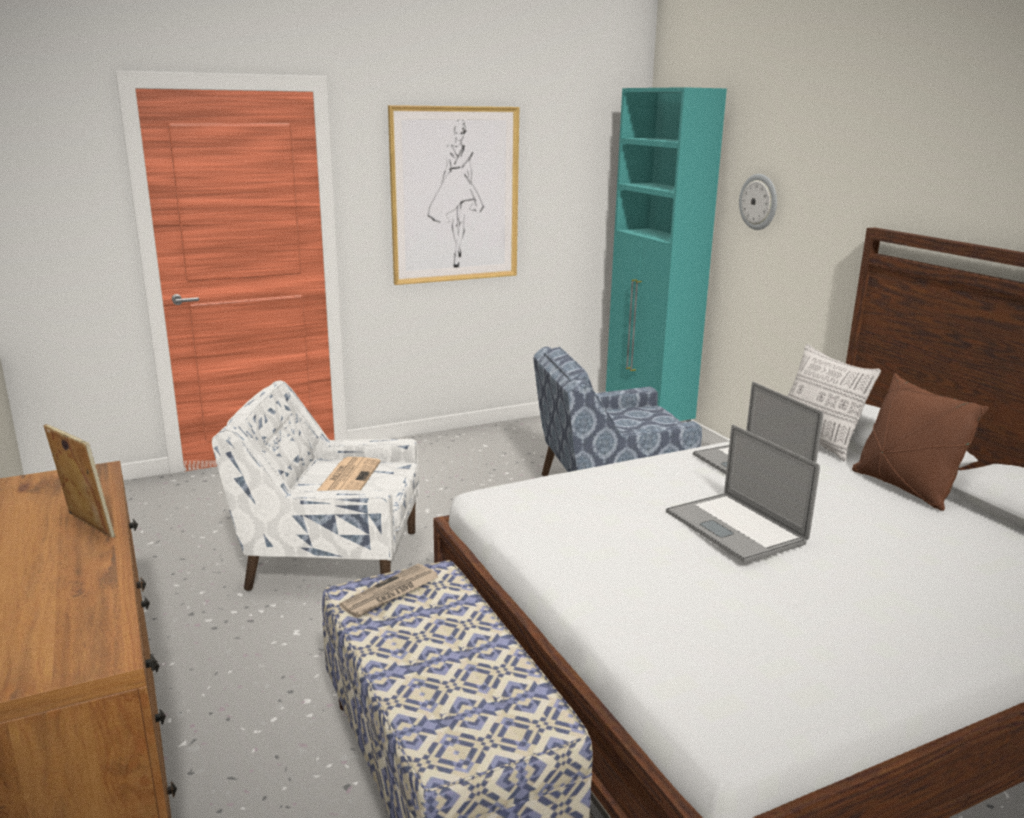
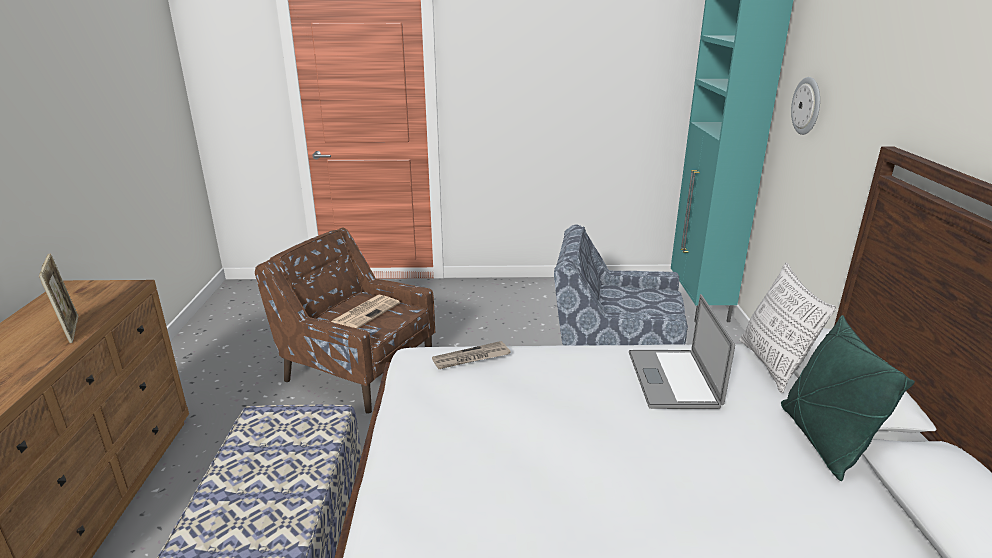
camera: 25 degrees right, 5 degrees up
(331, 559) = (358, 370): white armchair -> brown armchair
(390, 594) = (281, 424): newspaper -> newspaper (471, 358)
(455, 195) = (540, 84): picture -> none
(734, 527) = (587, 441): laptop -> none
(904, 488) = (822, 440): brown pillow -> green pillow

